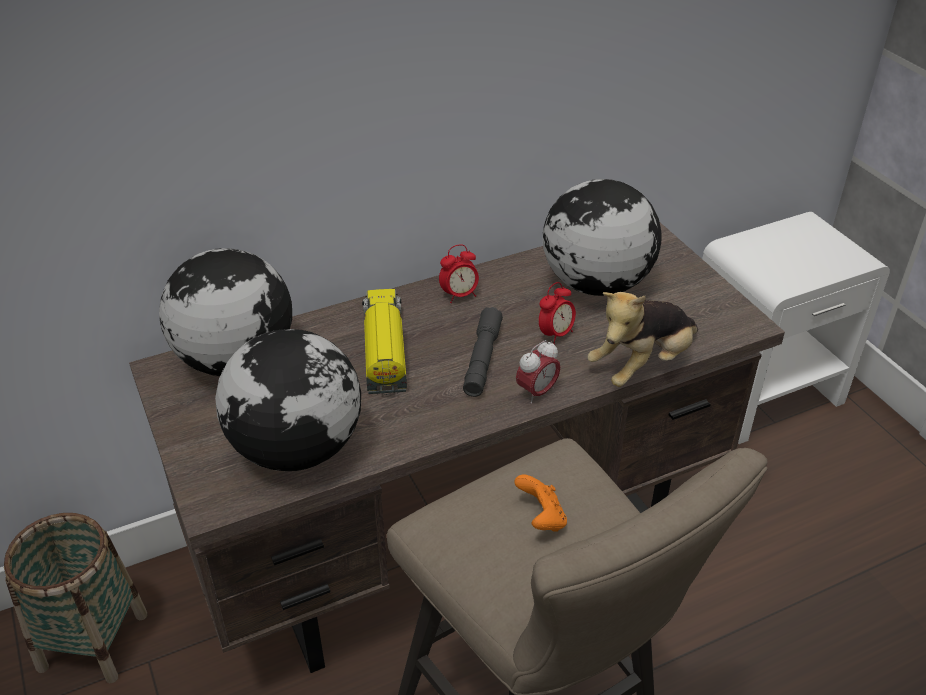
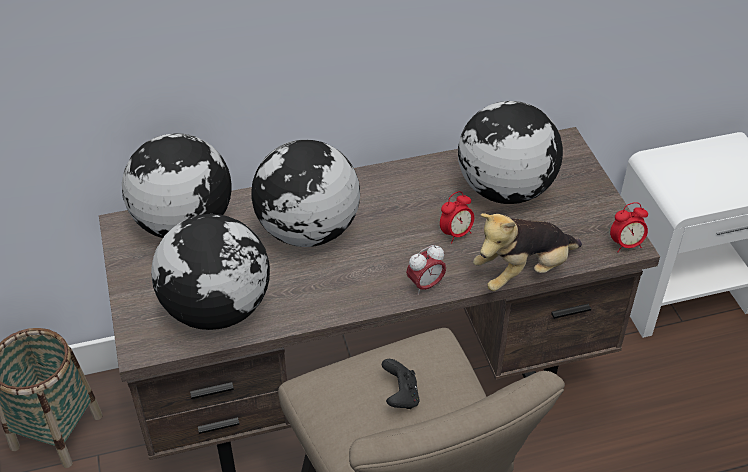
camera: 10 degrees right, 5 degrees up
(384, 351) = (307, 231): toy truck -> globe
(459, 295) = (383, 186): alarm clock -> alarm clock (626, 244)
(482, 359) = (387, 249): grey flashlight -> none
(541, 518) = (400, 396): orange game controller -> black game controller

